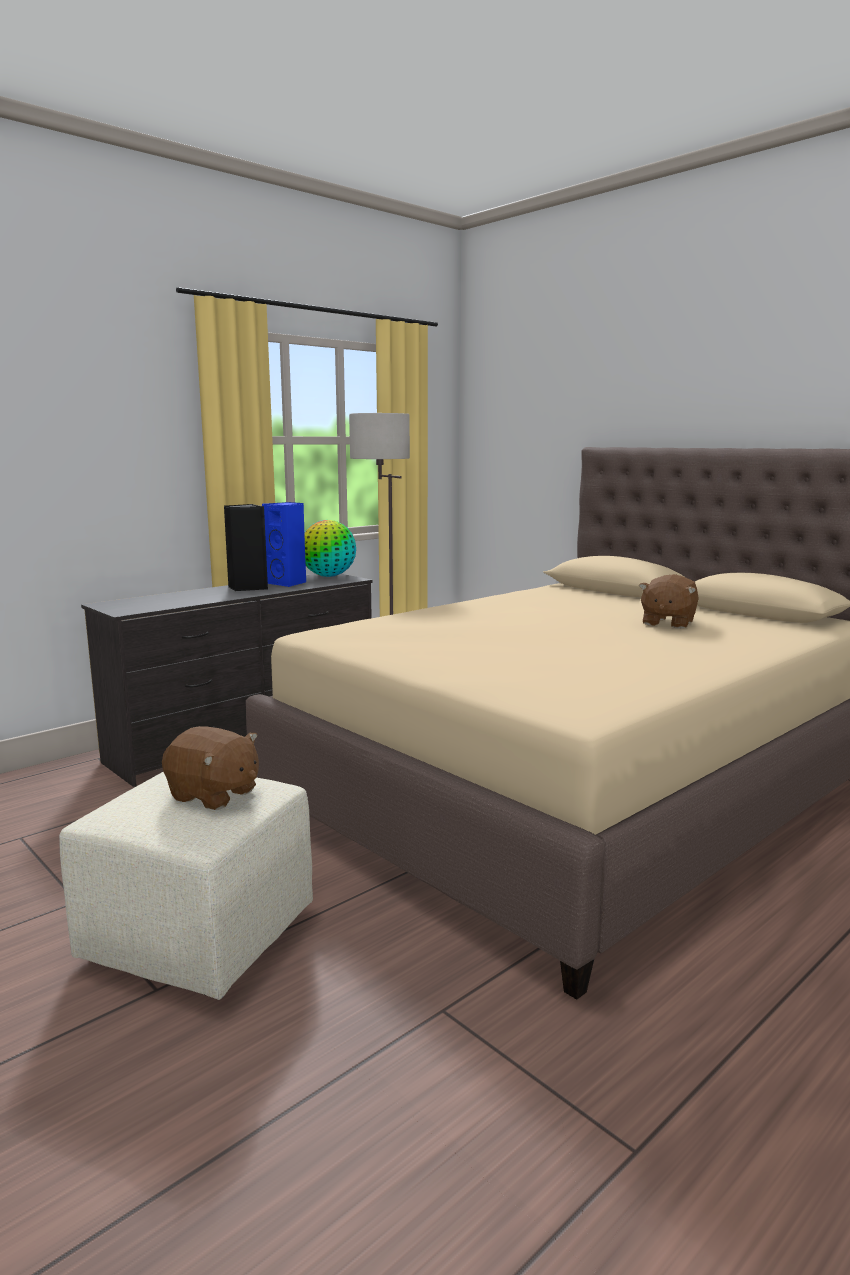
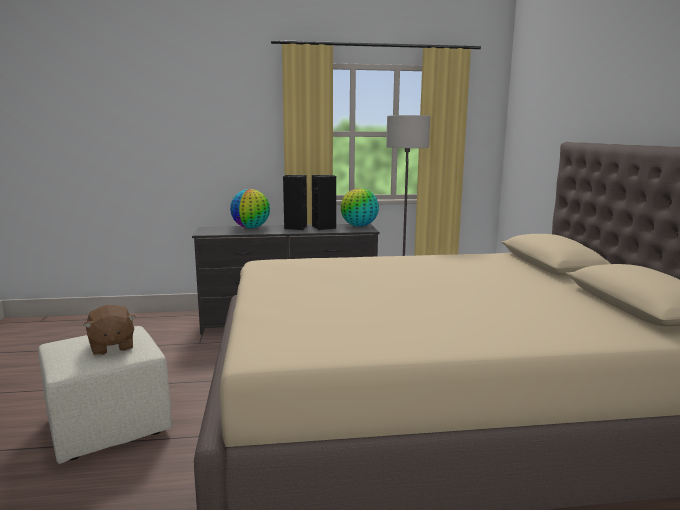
camera: 35 degrees right, 0 degrees up
(179, 596) = (251, 228): none -> globe
(287, 583) = (324, 227): blue speaker -> black speaker
(667, 623) = (518, 299): brown plush toy -> none

